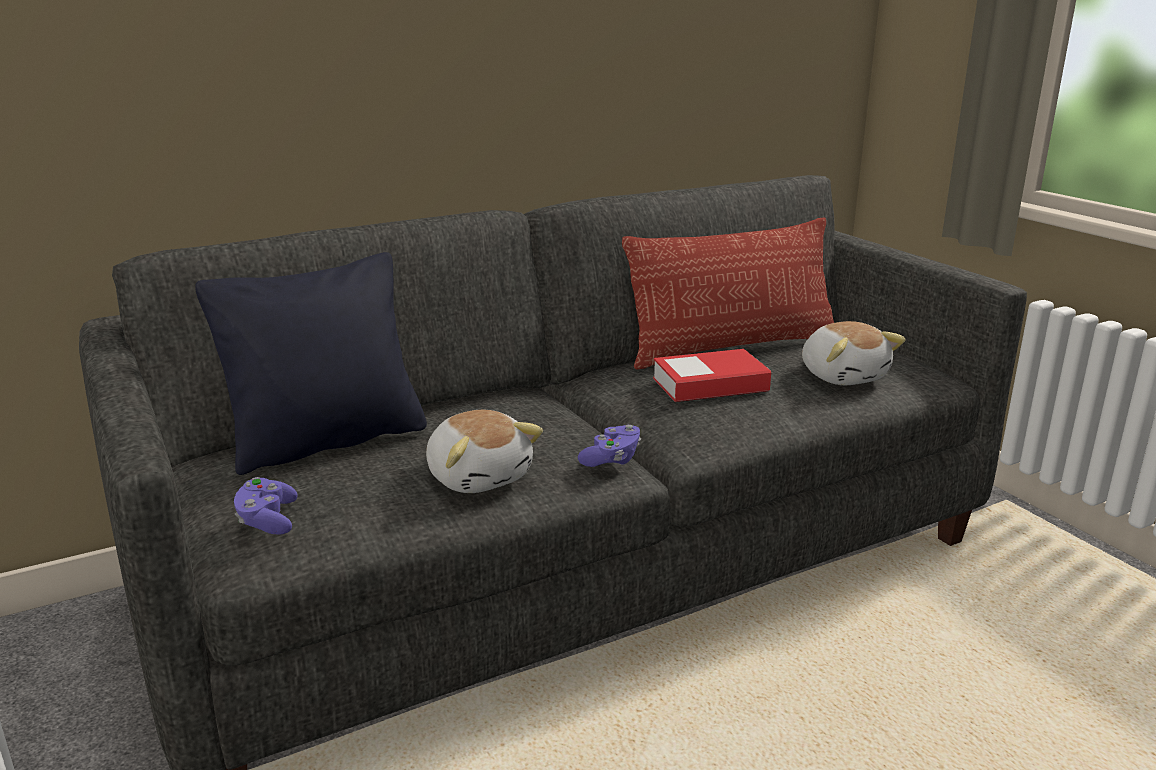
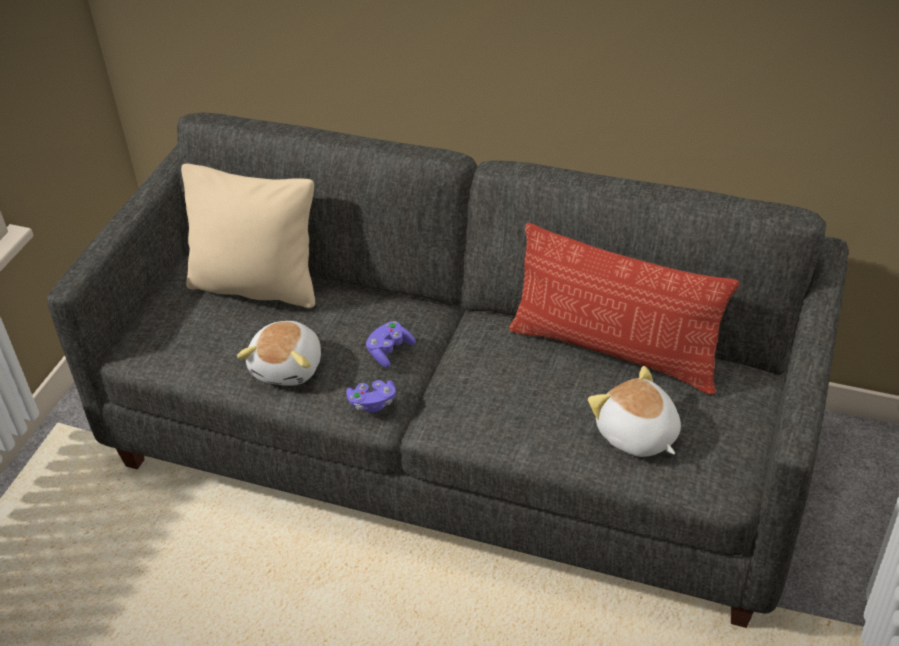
camera: 50 degrees right, 20 degrees up
(267, 521) = (157, 334): purple game controller -> purple game controller (389, 351)
(327, 442) = (257, 286): black pillow -> beige pillow
(710, 385) = (524, 380): book -> none
(843, 376) = (637, 435): plush toy -> plush toy turned 120 degrees clockwise

